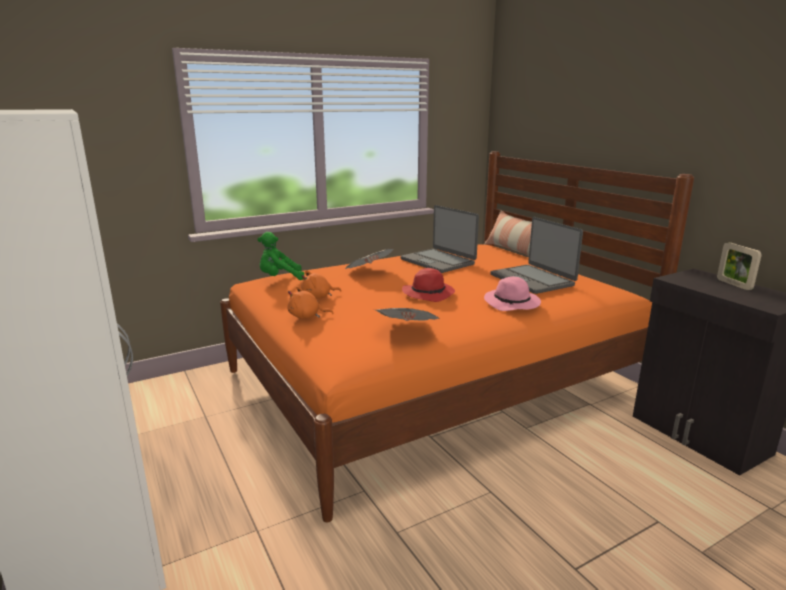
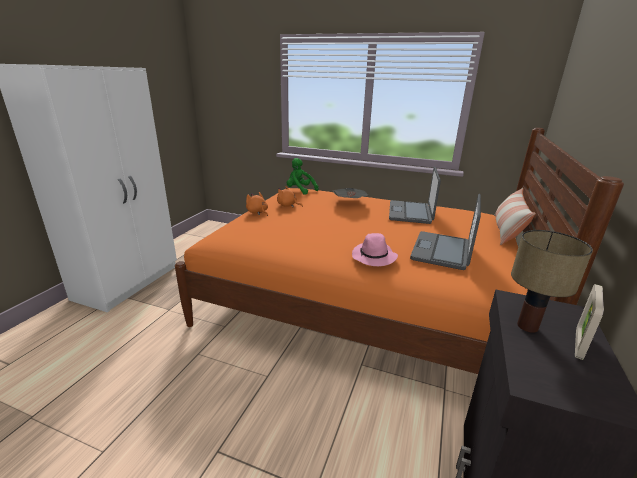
camera: 50 degrees right, 5 degrees up
(408, 331) = (269, 240): newspaper -> none
(429, 294) = (342, 227): red hat -> none
(708, 287) = (526, 326): none -> table lamp

